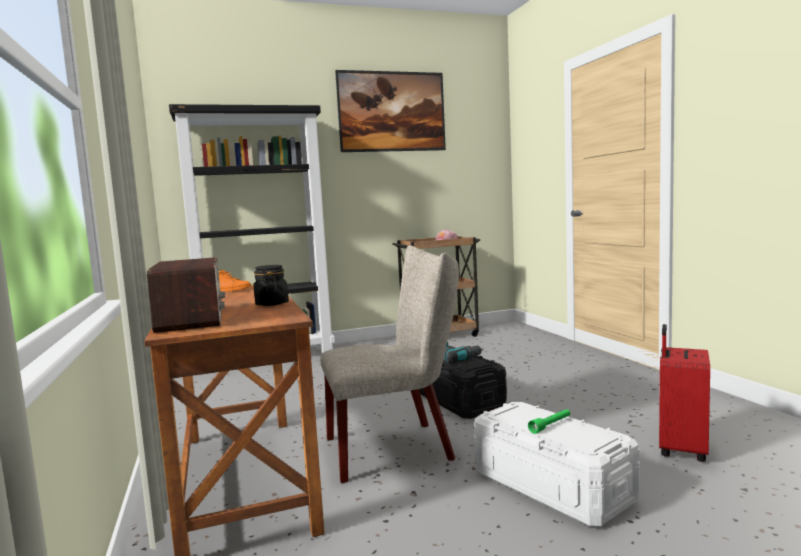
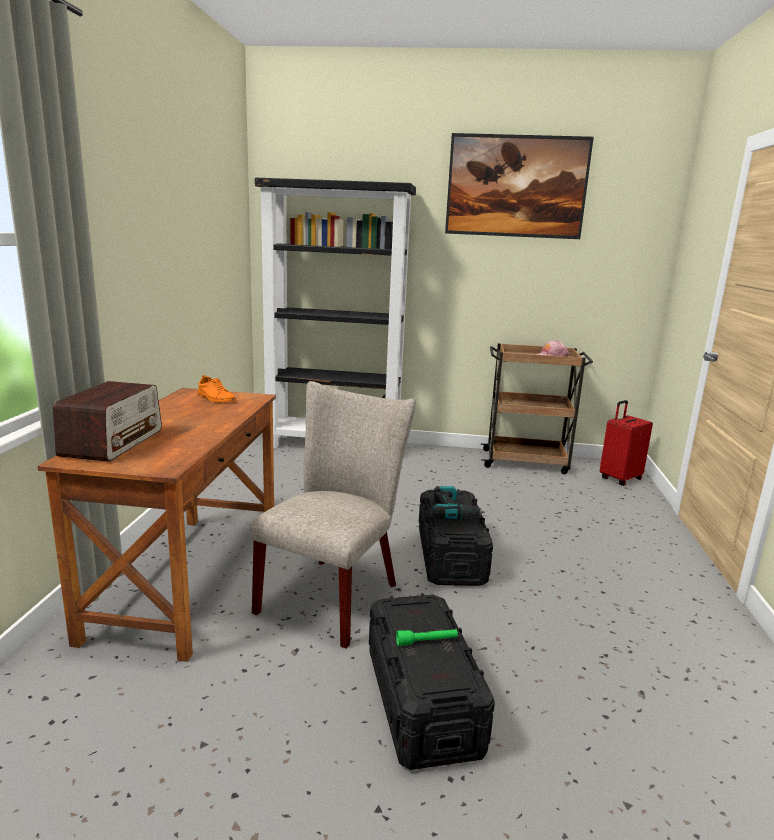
camera: 25 degrees right, 10 degrees up
(271, 304) = (201, 436): black jar -> none
(397, 448) = (334, 594): beige chair -> beige chair turned 75 degrees counterclockwise
(551, 486) = (422, 700): white storage box -> black storage box
(680, 449) = (617, 718): red suitcase -> red suitcase (619, 478)

